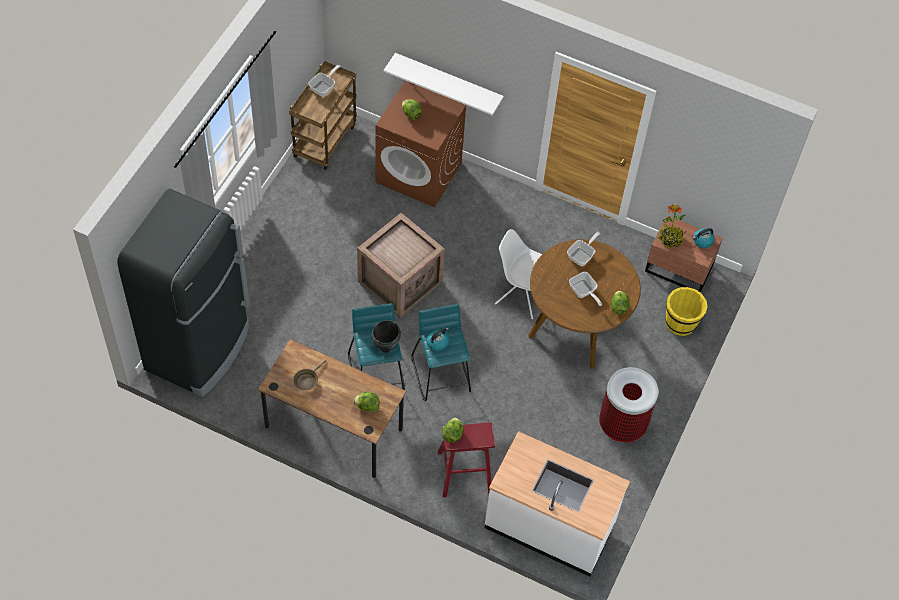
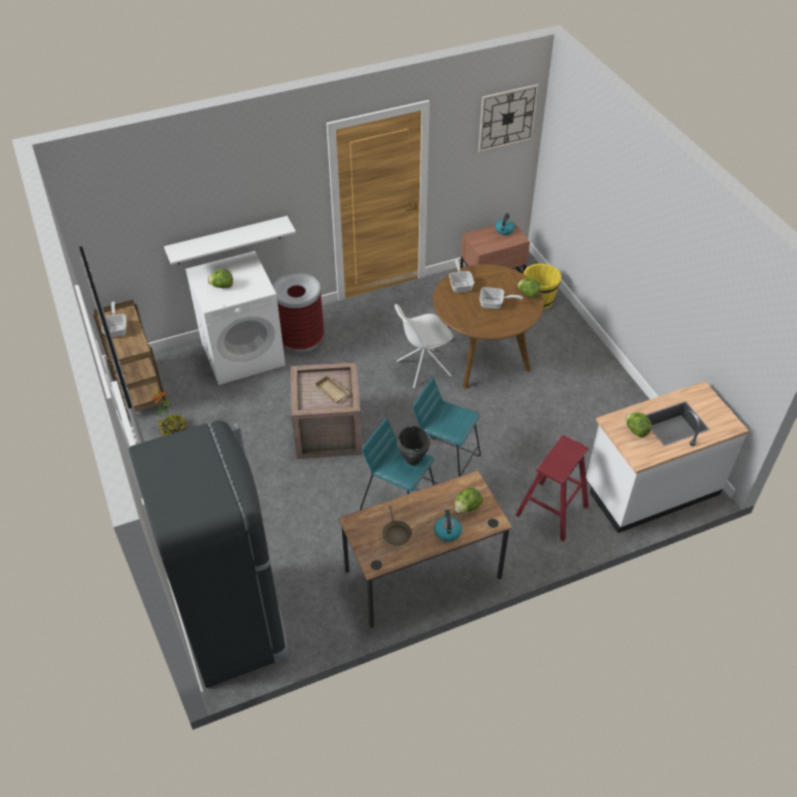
camera: 45 degrees left, 10 degrees down
(405, 255) = (333, 391): none -> beige tray
(419, 172) = (243, 353): brown washing machine -> white washing machine
(437, 342) = (443, 423): kettle -> kettle (447, 531)
(452, 434) = (551, 467): lettuce -> lettuce (636, 430)
(622, 425) = (596, 386): trash can -> trash can (301, 340)
(670, 239) = (485, 243): potted plant -> potted plant (173, 429)
(734, 151) = (507, 118): none -> wall clock

